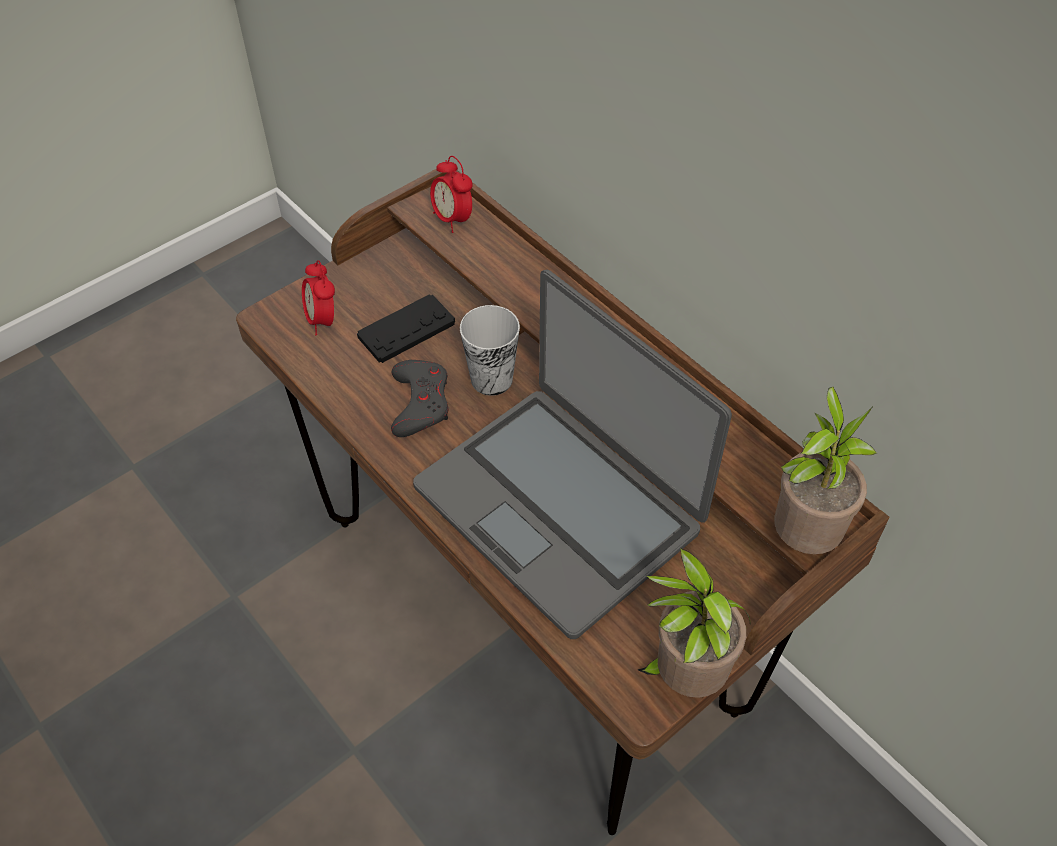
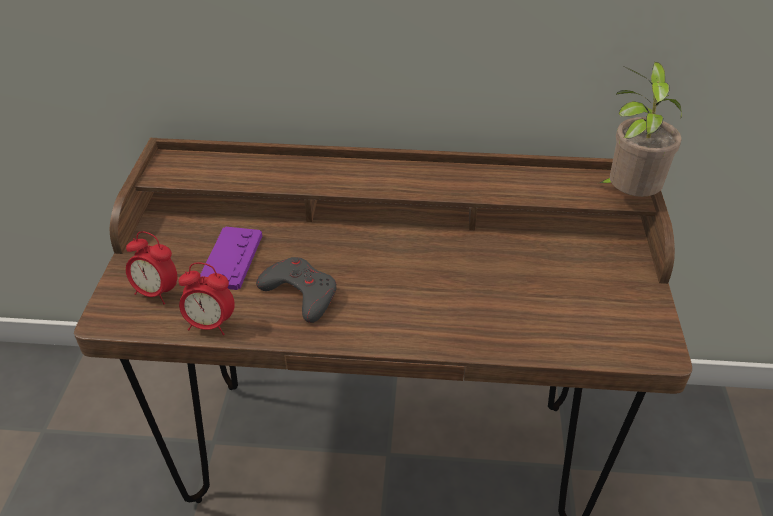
camera: 45 degrees left, 10 degrees down
(406, 330) = (231, 259): black game controller -> purple game controller
(452, 219) = (196, 167): alarm clock -> alarm clock (210, 324)
(491, 379) = (330, 249): cup -> none
(559, 507) = (470, 287): laptop -> none
(684, 676) = (656, 319): potted plant -> none

